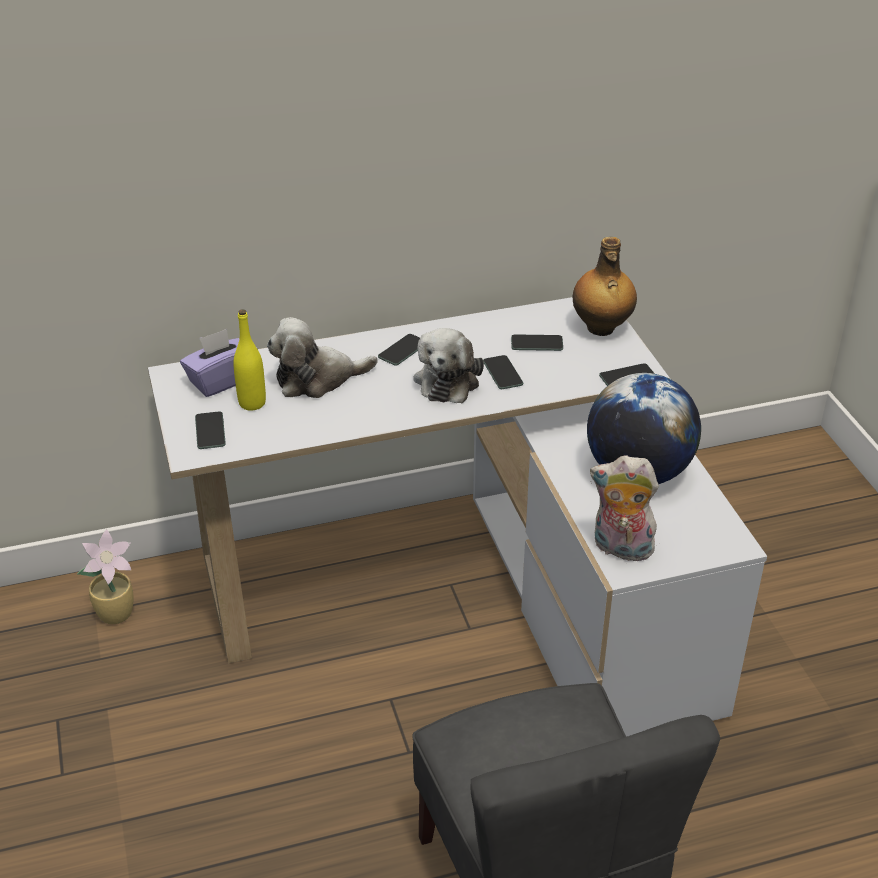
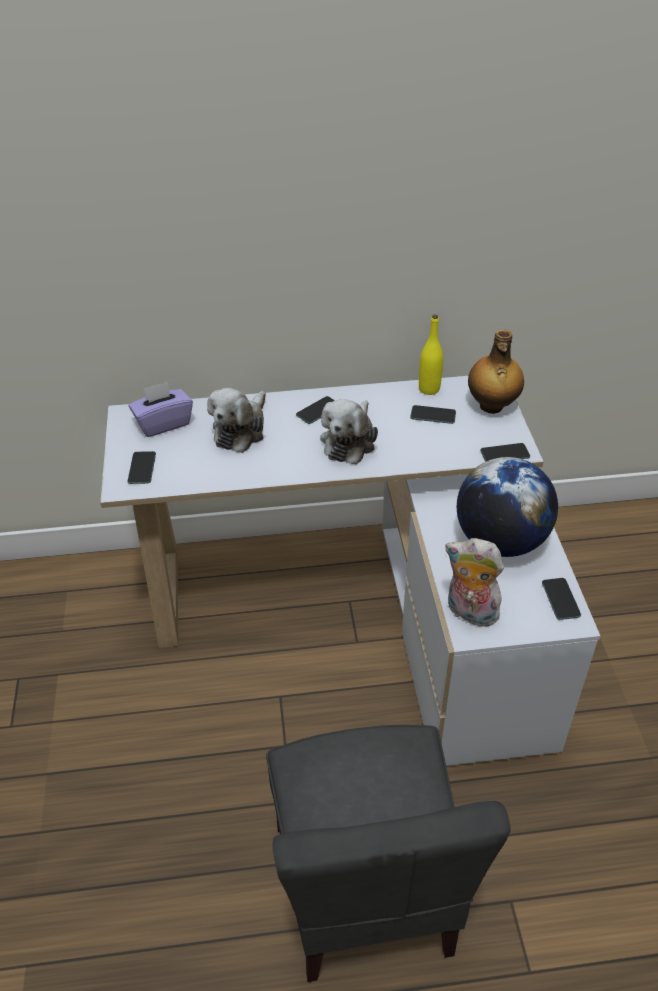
camera: 10 degrees right, 5 degrees up
(117, 613) = (84, 593): potted plant -> none
(252, 403) = (182, 446): yellow bottle -> yellow bottle (429, 389)
(317, 379) = (241, 430): plush toy -> plush toy turned 60 degrees counterclockwise
(502, 373) = (397, 439): phone -> phone (560, 599)

